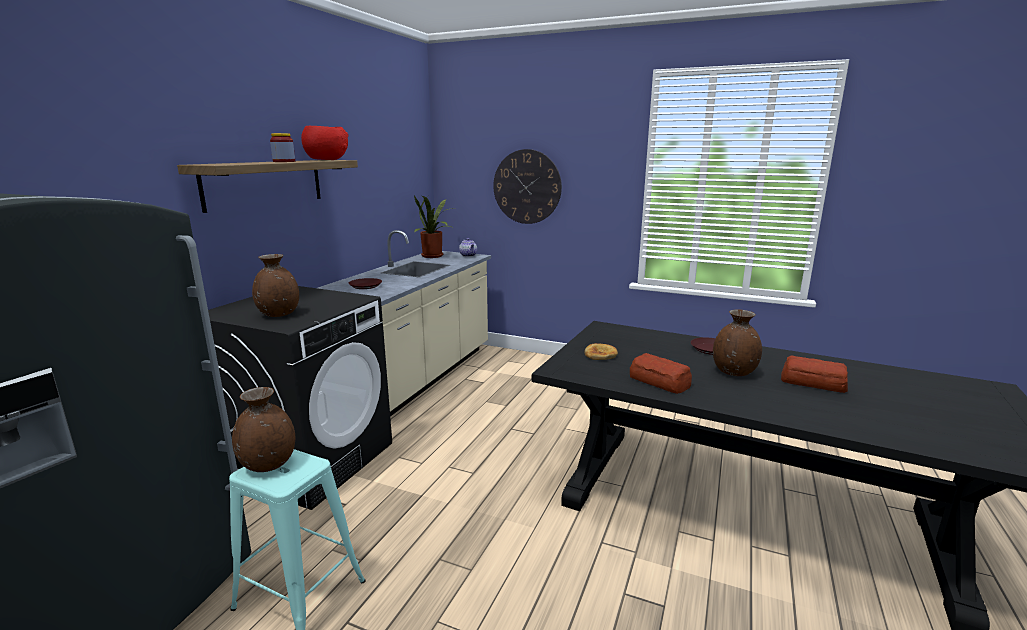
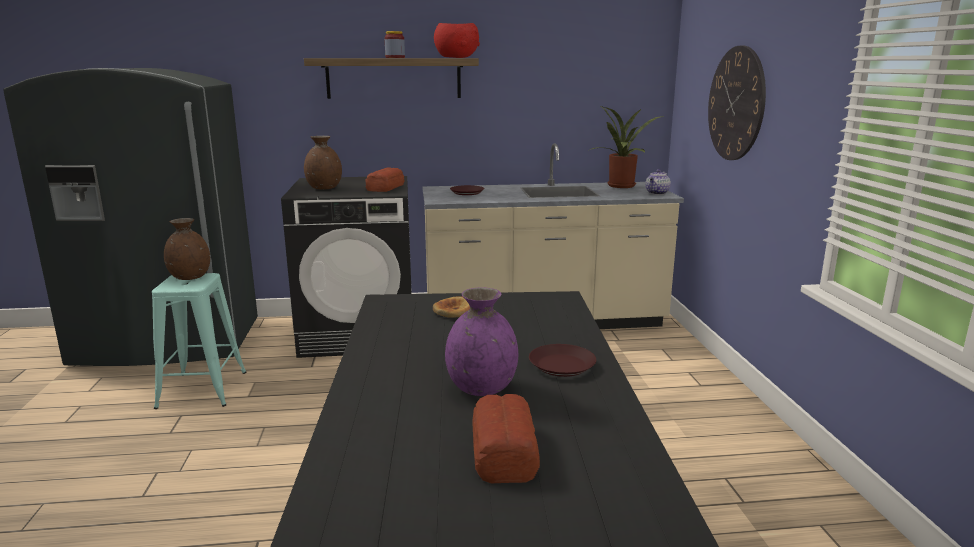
camera: 60 degrees right, 0 degrees up
(659, 382) = (397, 349): bread -> bread (385, 187)
(733, 372) = (481, 388): brown vase -> purple vase

